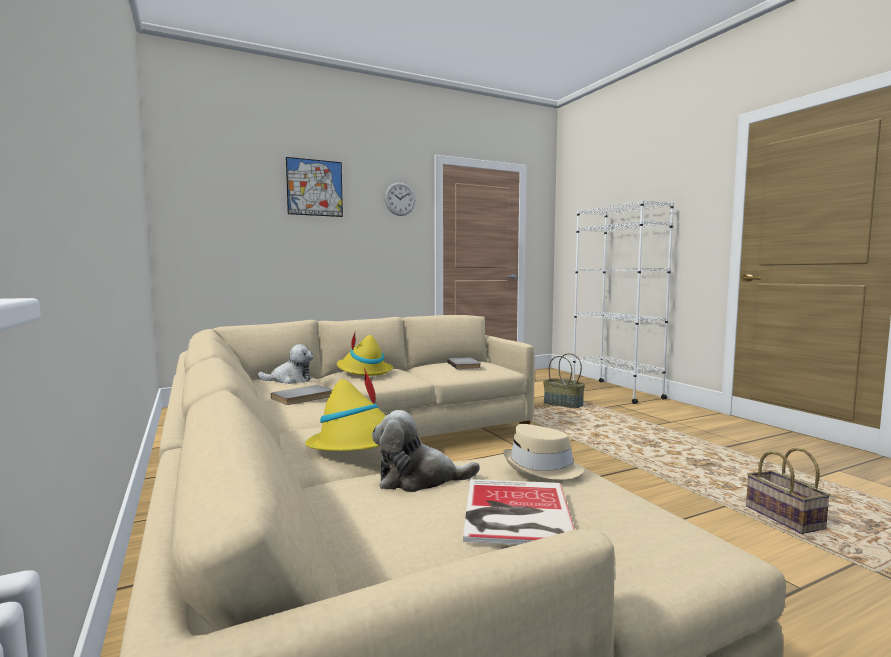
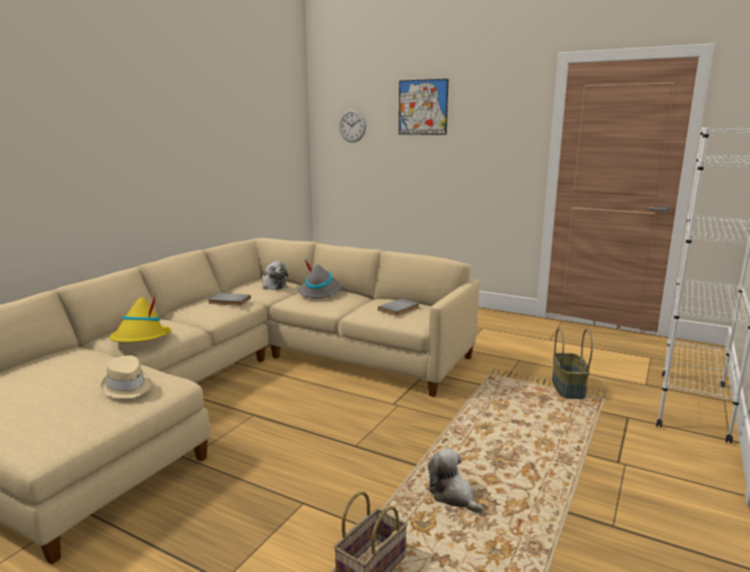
camera: 55 degrees right, 10 degrees up
(363, 371) = (320, 292): yellow hat -> grey hat
(400, 199) = (508, 111): wall clock -> wall clock (352, 126)
(418, 479) = (94, 364): plush toy -> plush toy (453, 496)
(514, 513) = (46, 392): book -> none

